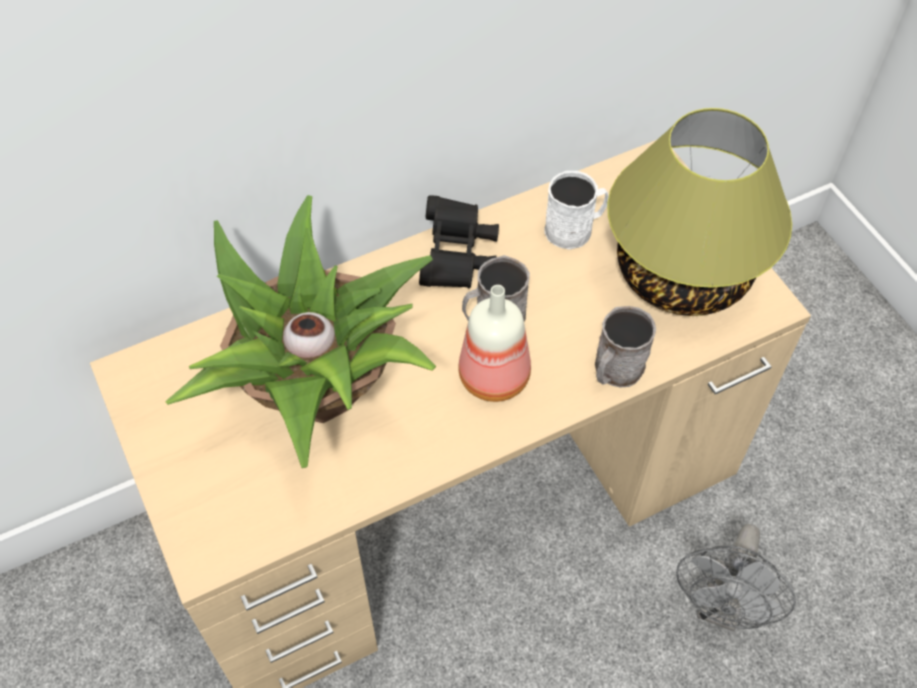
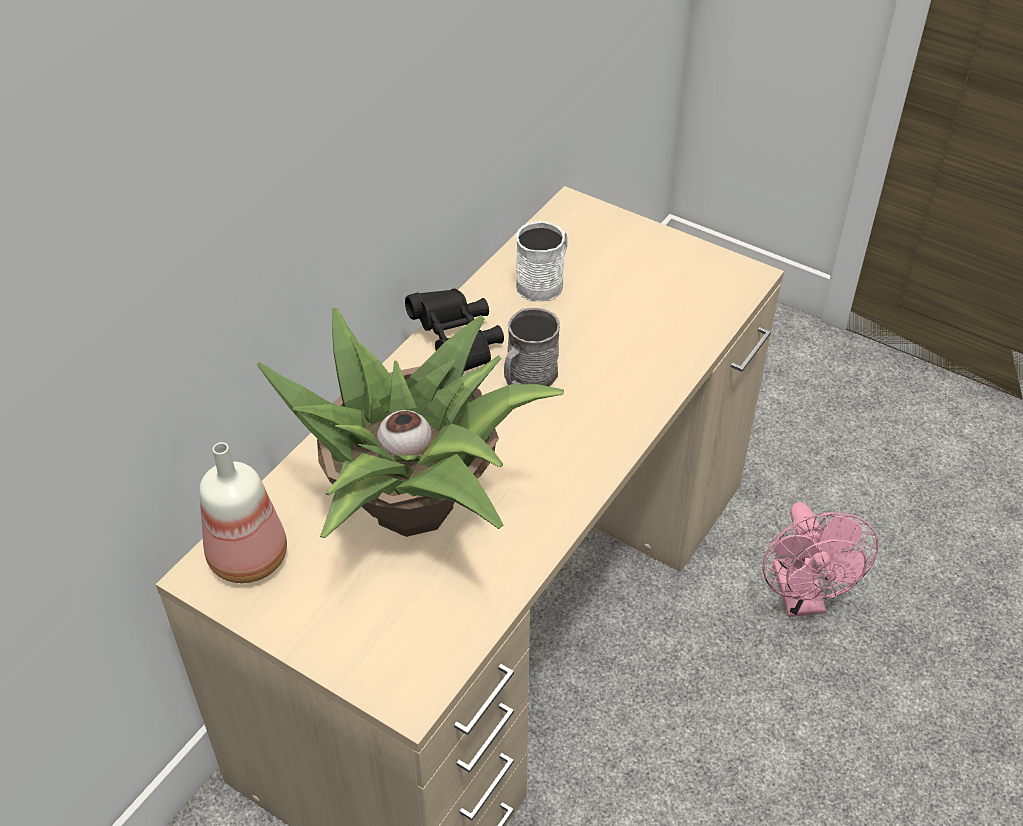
camera: 30 degrees left, 10 degrees down
(496, 376) = (565, 423): bottle -> bottle (250, 555)
(615, 371) = (663, 376): grey mug -> none
(680, 273) = (659, 281): table lamp -> none
(721, 607) = (802, 599): grey fan -> pink fan

